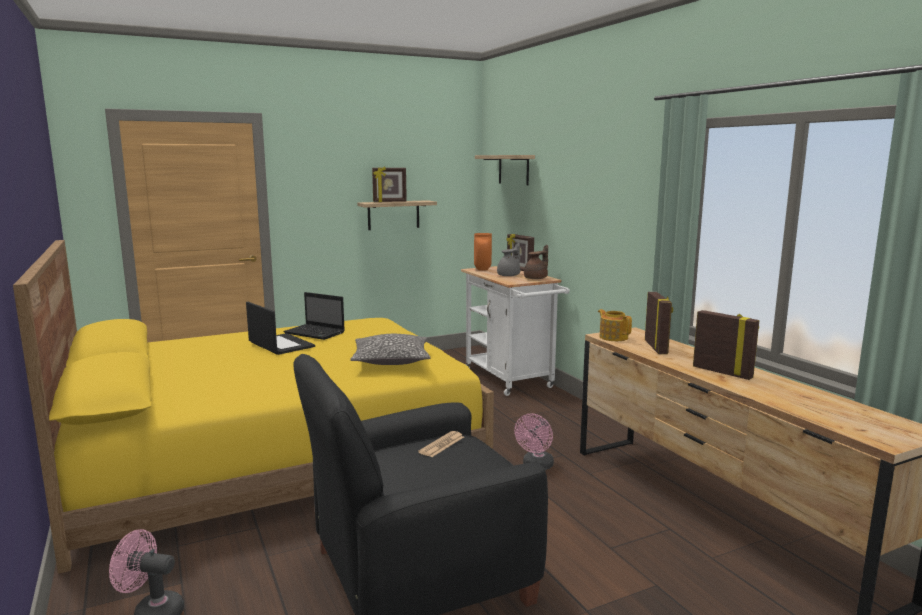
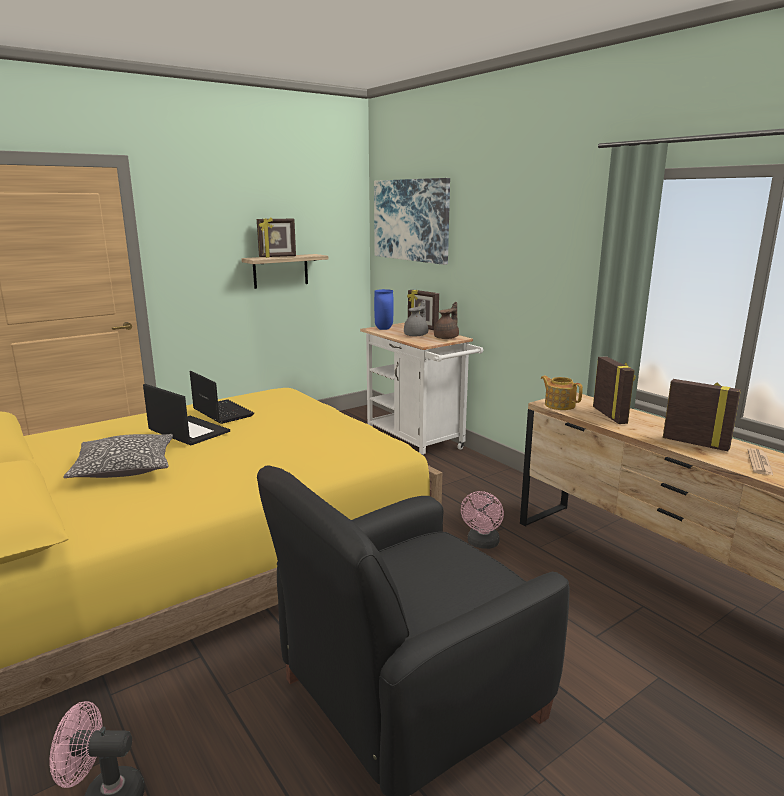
camera: 10 degrees left, 5 degrees up
(315, 333) = (221, 412): laptop -> laptop turned 150 degrees counterclockwise
(391, 360) = (327, 445): pillow -> pillow (125, 468)
(441, 445) = (425, 551): newspaper -> newspaper (759, 463)
(483, 269) = (384, 329): orange vase -> blue vase
(513, 169) = (411, 220): shelf -> picture

